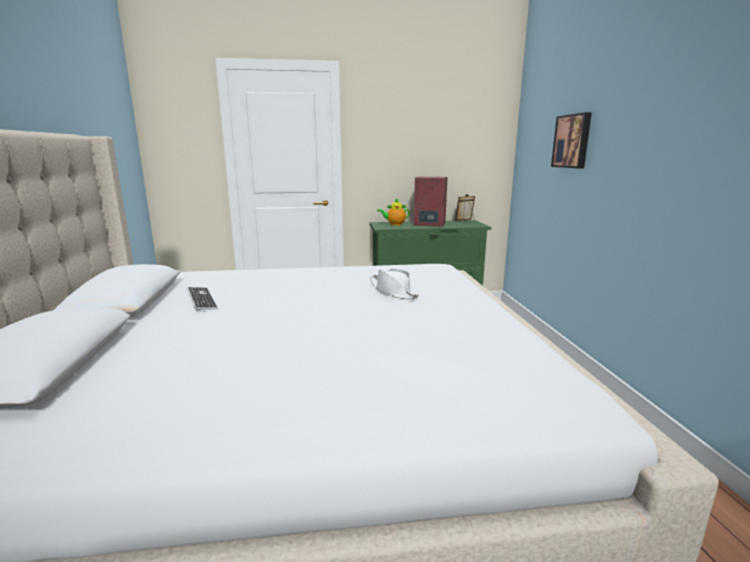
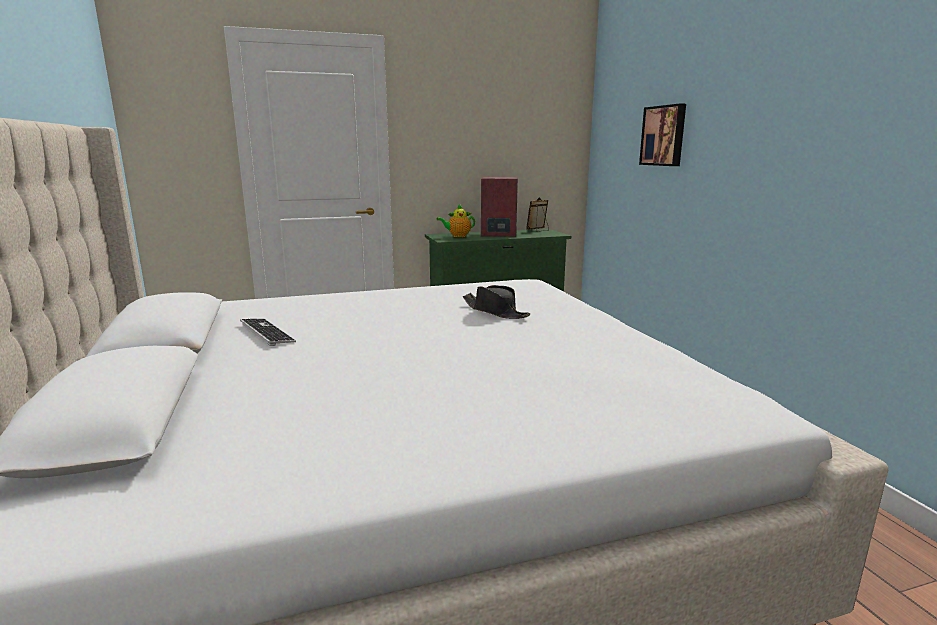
camera: 10 degrees left, 0 degrees up
(393, 291) = (495, 311): white hat -> black hat

